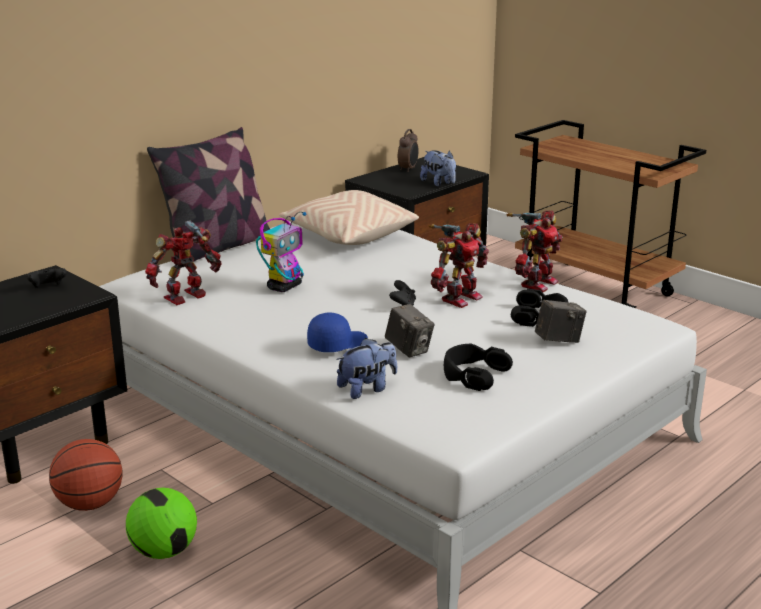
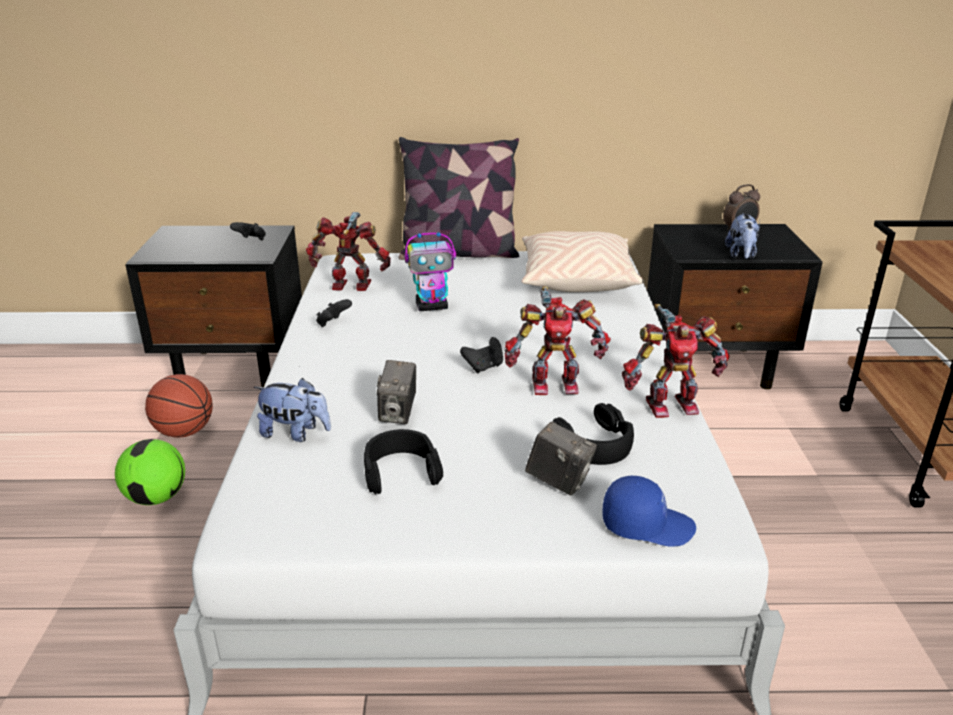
camera: 45 degrees right, 5 degrees up
(234, 324) = (333, 324): none -> black game controller
(337, 344) = (357, 377): blue cap -> blue cap (647, 524)

